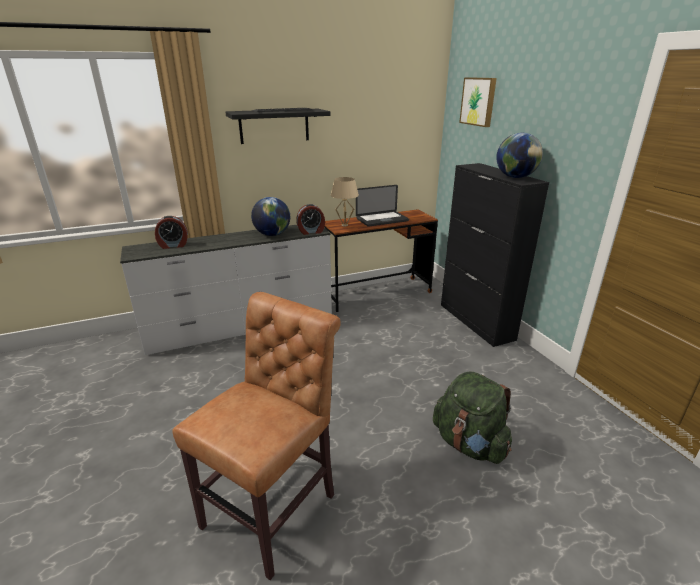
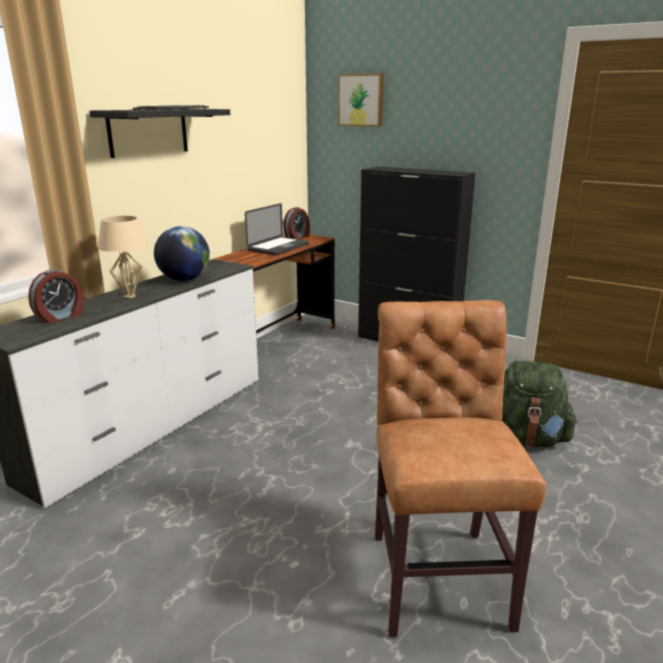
camera: 35 degrees left, 5 degrees down
(311, 231) = (228, 268): alarm clock -> alarm clock (297, 236)
(344, 225) = (246, 258): beige table lamp -> beige table lamp (130, 296)
(515, 177) = (441, 172): globe -> none

